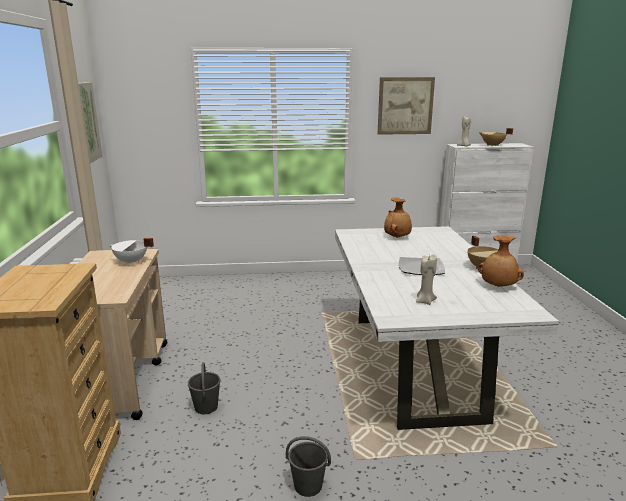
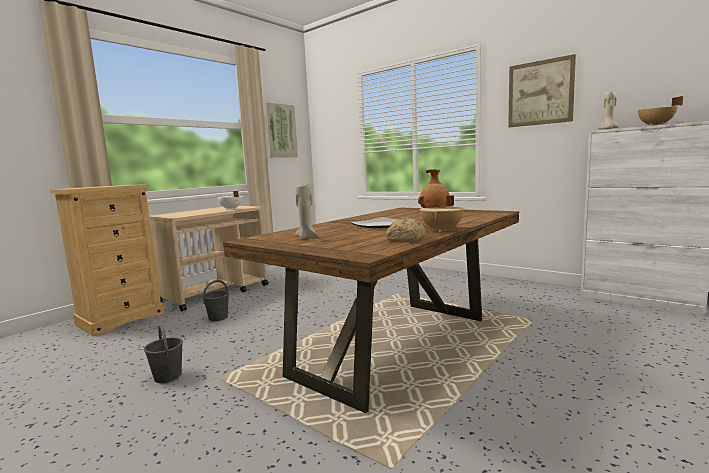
camera: 45 degrees right, 10 degrees down
(415, 366) = (395, 346): white dining table -> brown dining table
(498, 286) = (405, 239): brown vase -> bread

